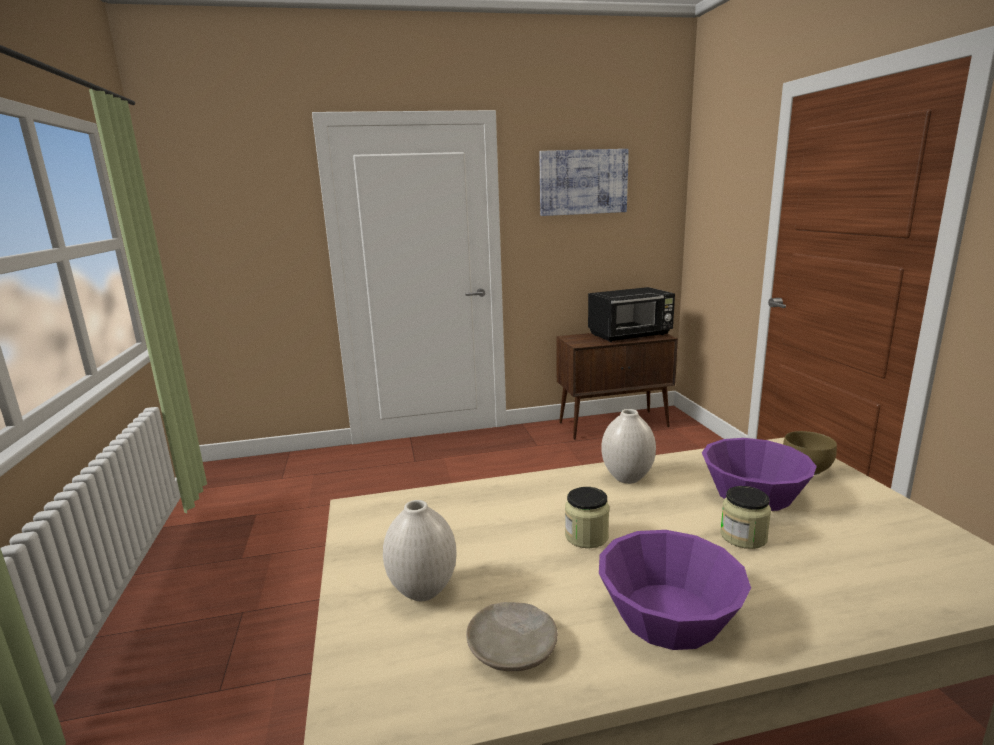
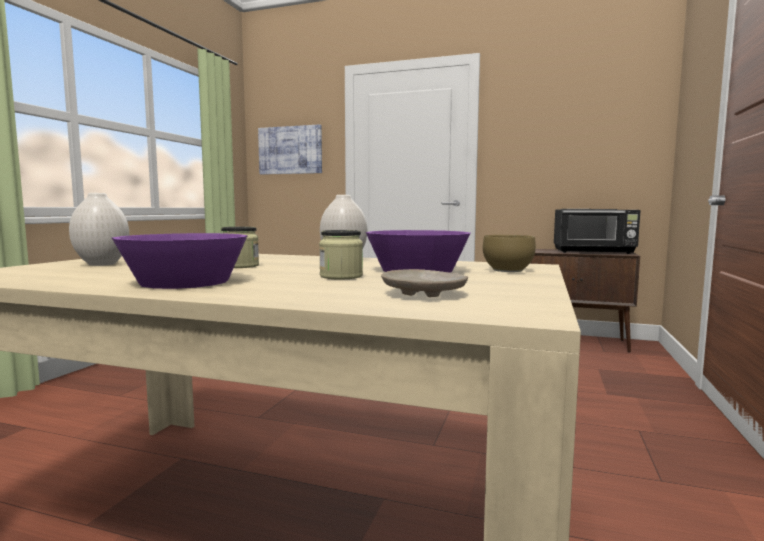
camera: 30 degrees right, 10 degrees down
(513, 647) = (77, 275): beige plate -> beige plate (425, 293)
(583, 182) = (558, 109): picture -> picture (290, 150)

